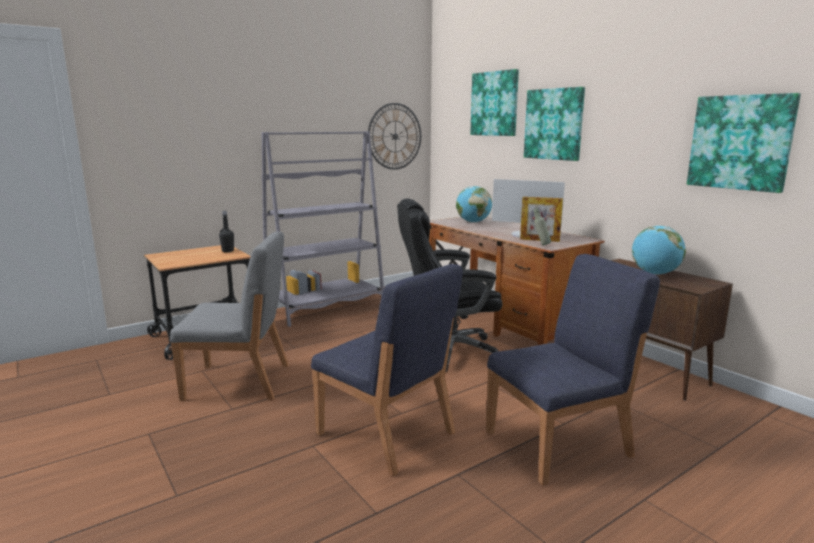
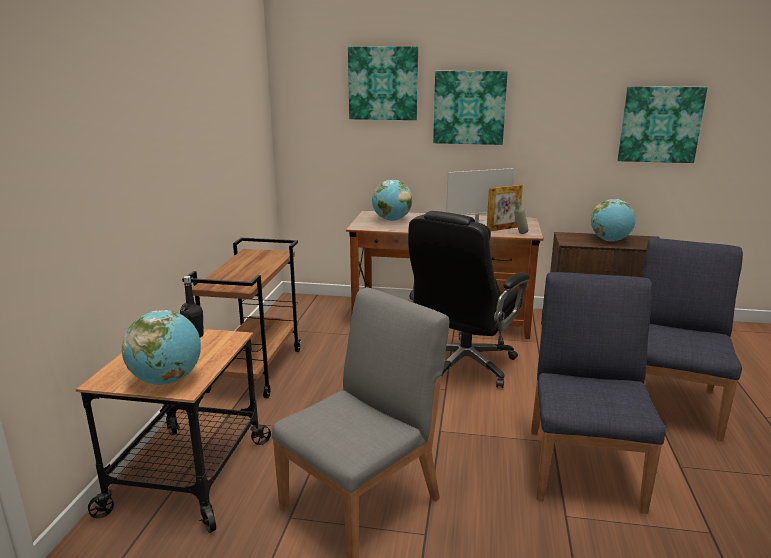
camera: 45 degrees left, 5 degrees up
(172, 261) = (167, 380): none -> globe
(326, 308) = (255, 369): grey bookcase -> brown cart
(386, 434) = (584, 467): blue chair -> blue chair turned 75 degrees counterclockwise
(395, 136) = (252, 125): wall clock -> none

